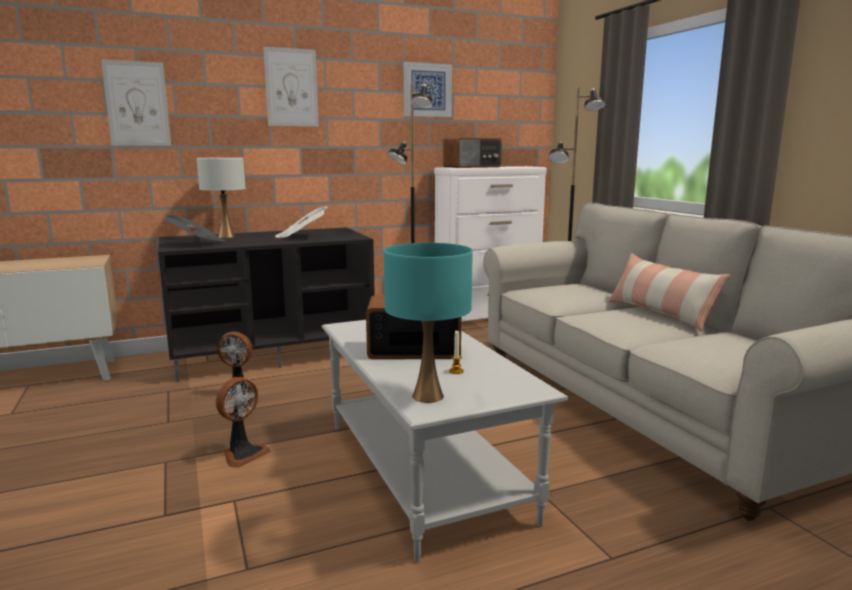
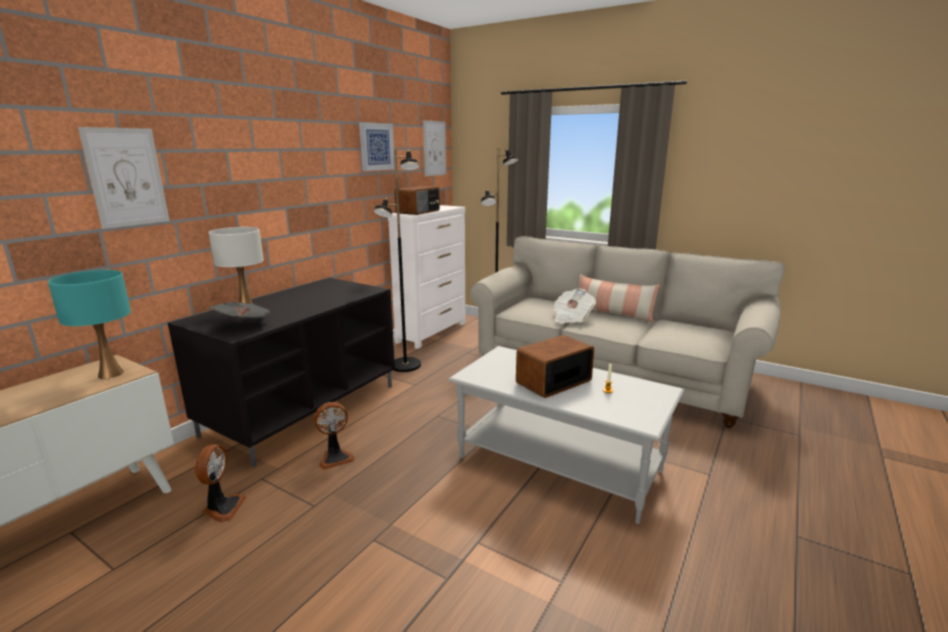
camera: 35 degrees left, 5 degrees up
(243, 454) = (425, 505): fan -> fan (222, 508)
(291, 87) = (275, 150): picture -> picture (434, 148)
(301, 236) = (322, 296): newspaper -> newspaper (571, 317)
(428, 396) = (630, 414): turquoise table lamp -> turquoise table lamp (111, 374)

